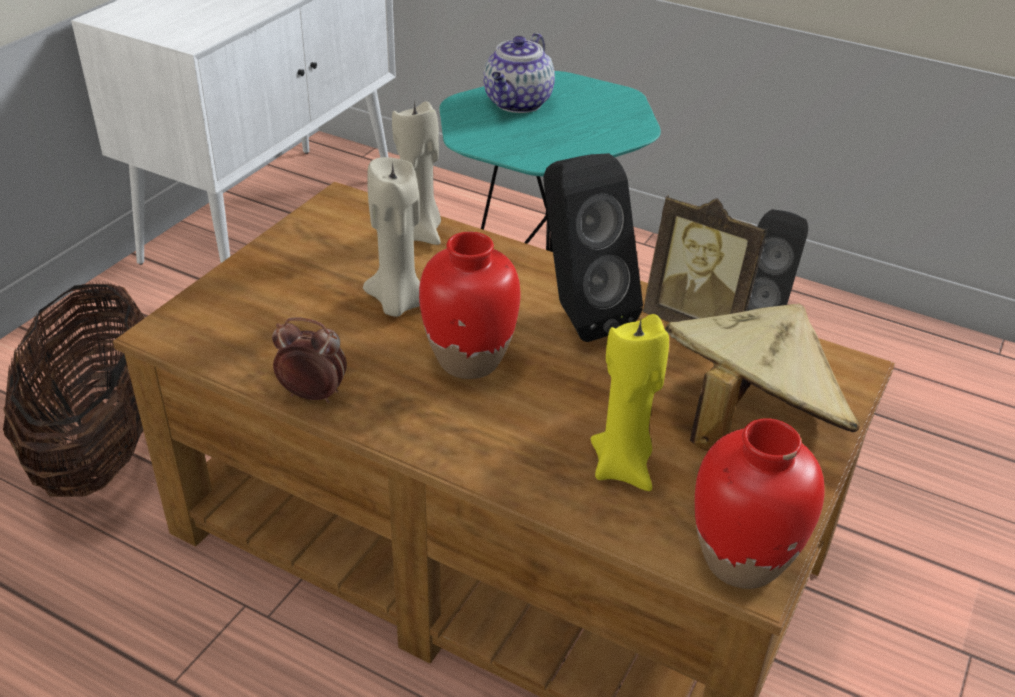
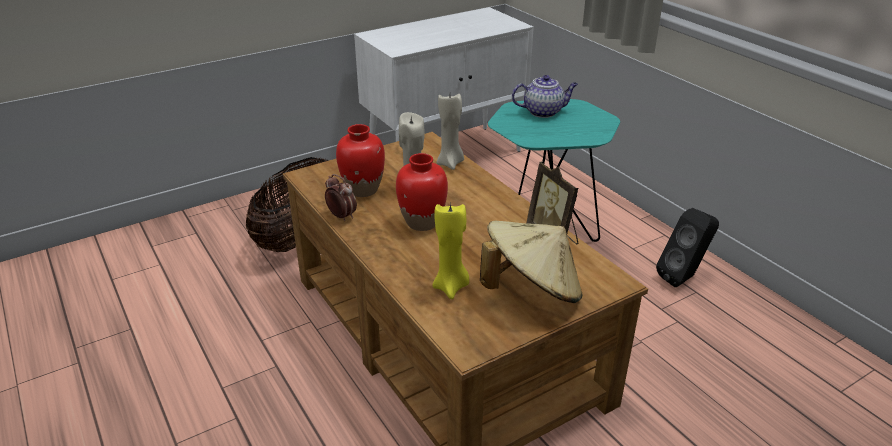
camera: 30 degrees right, 5 degrees down
(518, 104) = (543, 112): teapot -> teapot turned 150 degrees counterclockwise
(578, 315) = (493, 218): black speaker -> none
(741, 560) = (469, 342): red vase -> red vase (363, 189)

